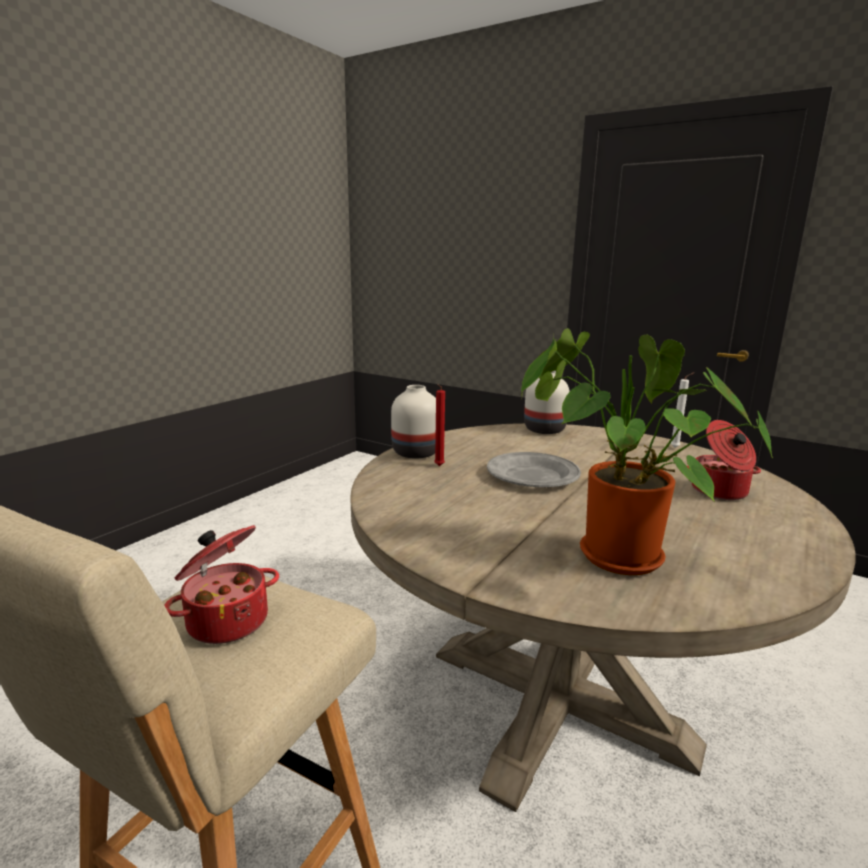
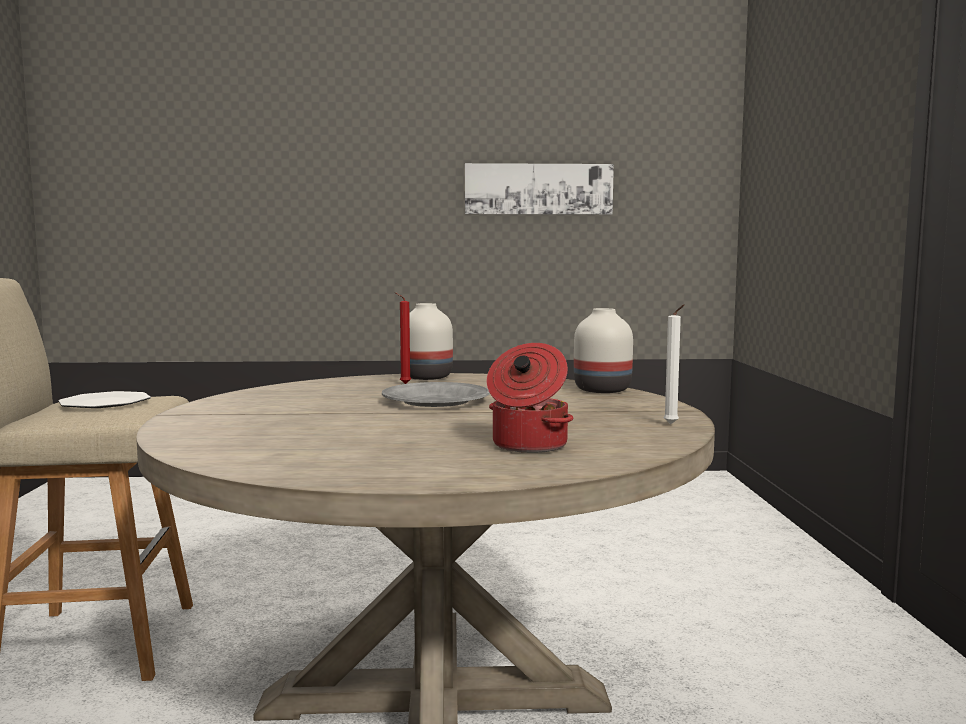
camera: 55 degrees right, 10 degrees down
(220, 238) = (538, 189): none -> picture
(227, 620) = (105, 403): cooking pot -> plate
(610, 556) = (269, 430): potted plant -> none

